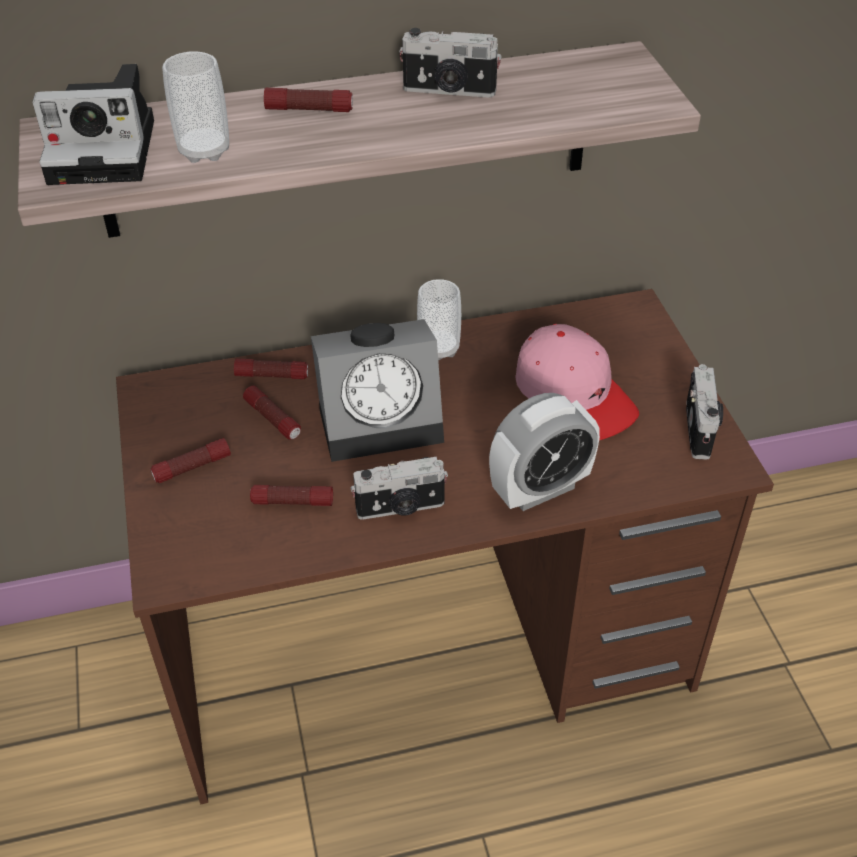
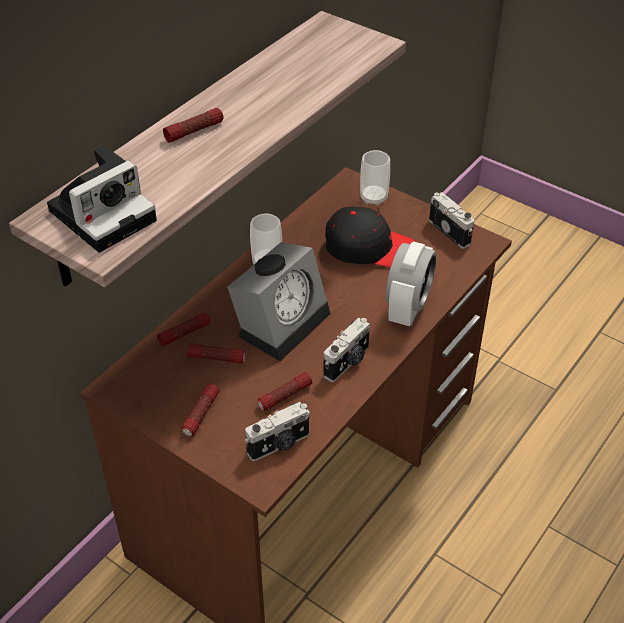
camera: 40 degrees left, 0 degrees up
(204, 151) = (168, 185): cup -> cup (373, 198)
(449, 91) = (259, 84): camera -> camera (279, 445)
(574, 394) = (369, 248): pink cap -> black cap

